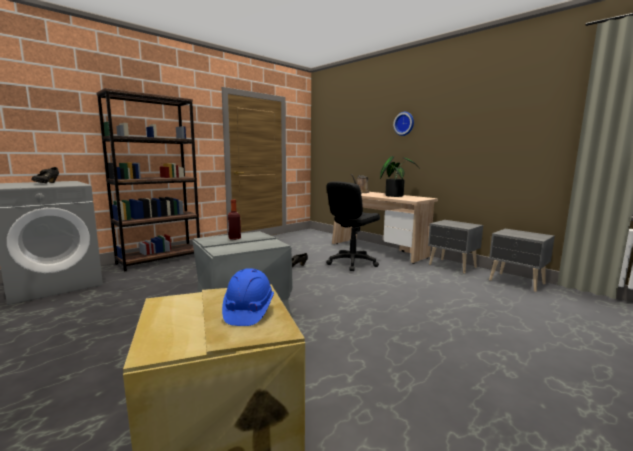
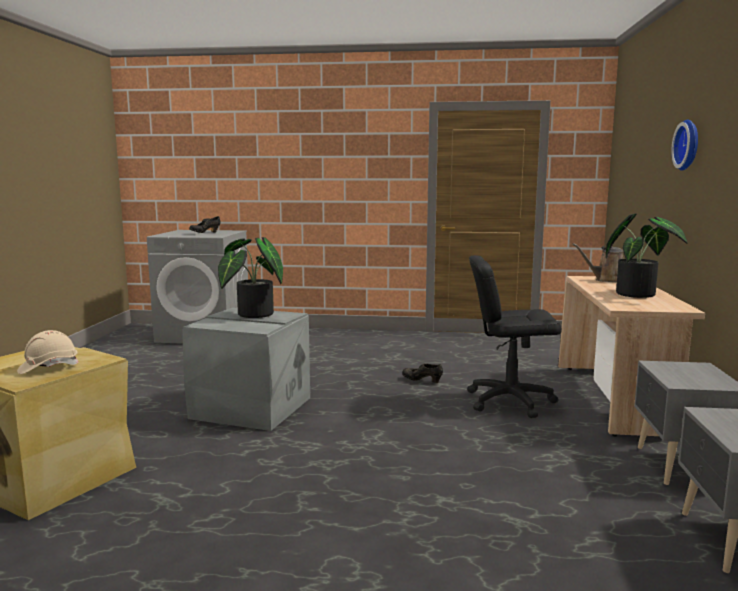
camera: 50 degrees right, 0 degrees up
(160, 260) = (316, 333): brown bookcase -> none
(234, 238) = (251, 315): bottle -> potted plant
(248, 311) = (48, 367): blue hard hat -> beige hard hat

